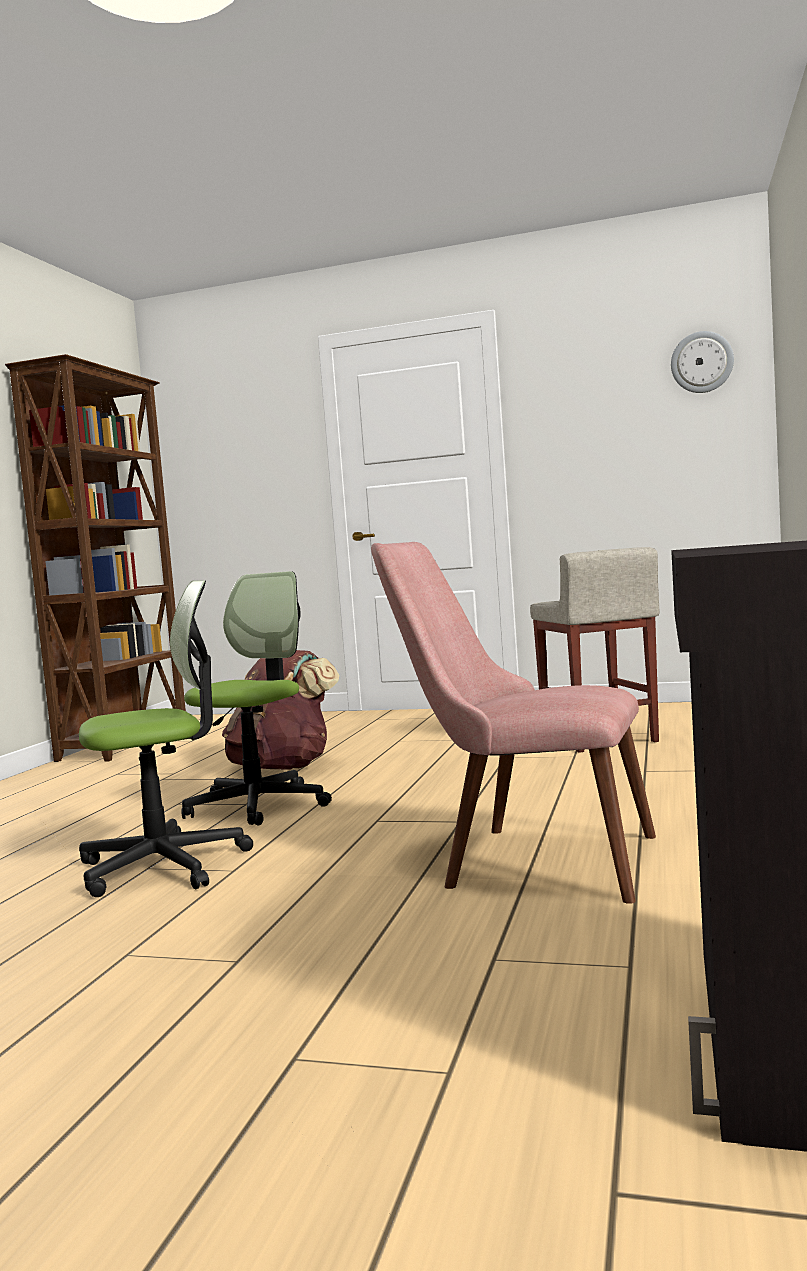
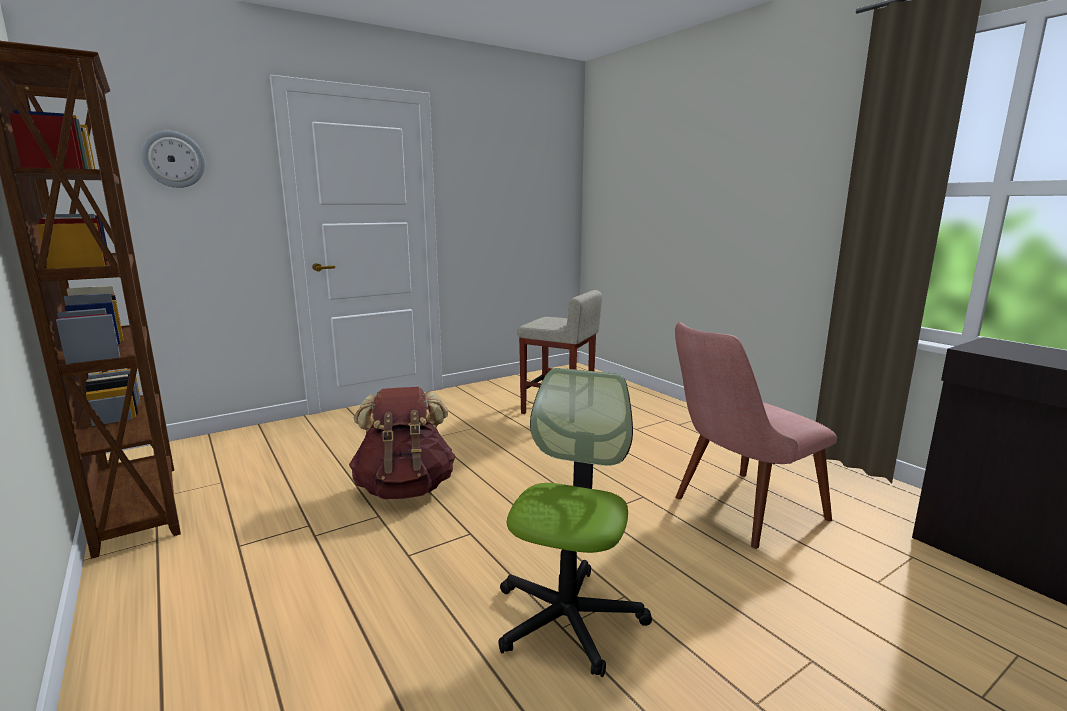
camera: 50 degrees left, 10 degrees up
(257, 805) = (484, 531): office chair -> none
(702, 362) = (551, 161): wall clock -> wall clock (173, 159)

